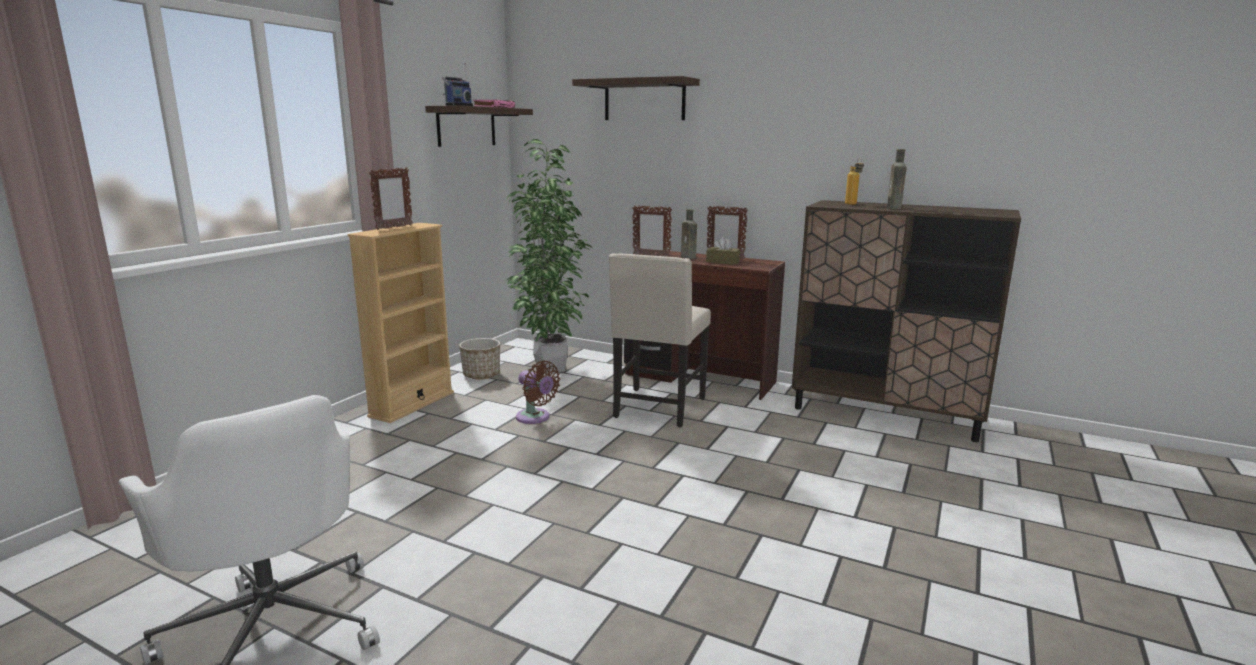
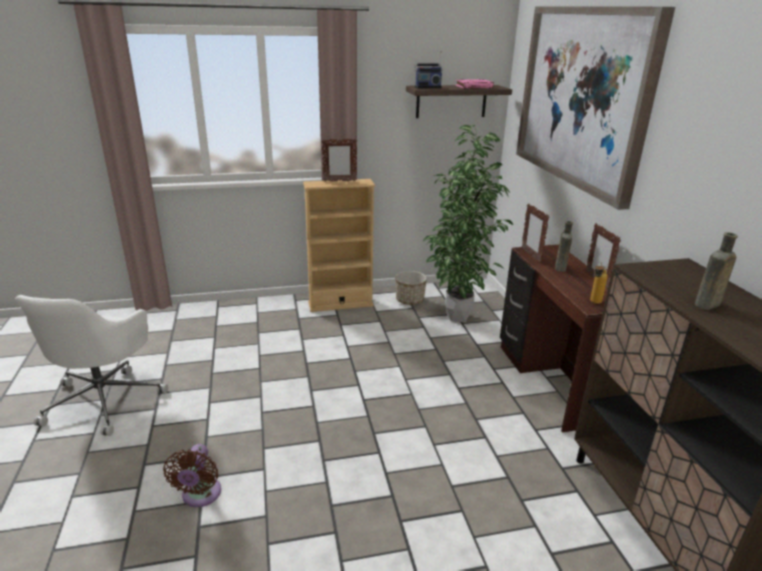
camera: 50 degrees right, 10 degrees up
(535, 418) = (380, 351): brown fan -> brown fan (200, 496)
(644, 100) = (582, 97): shelf -> picture
(658, 408) = (466, 390): beige chair -> none
(722, 262) = (575, 285): brown tissue box -> none
(852, 204) = (683, 279): bottle -> bottle (593, 303)

